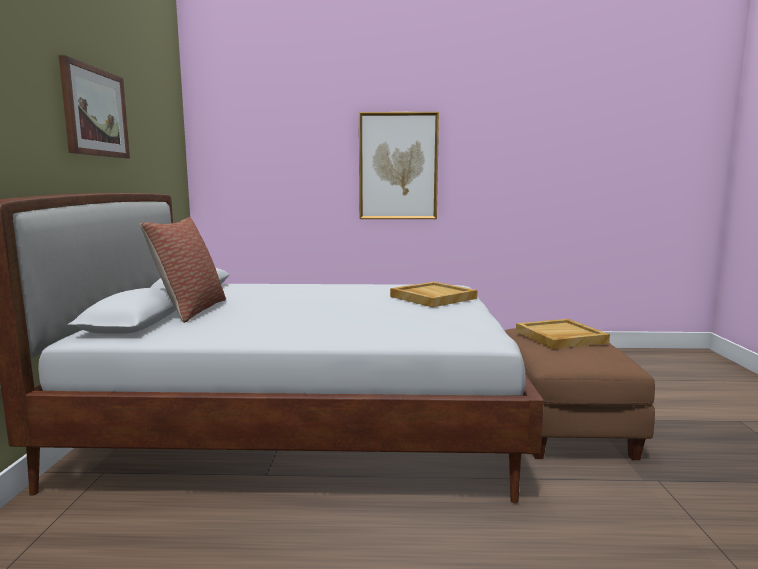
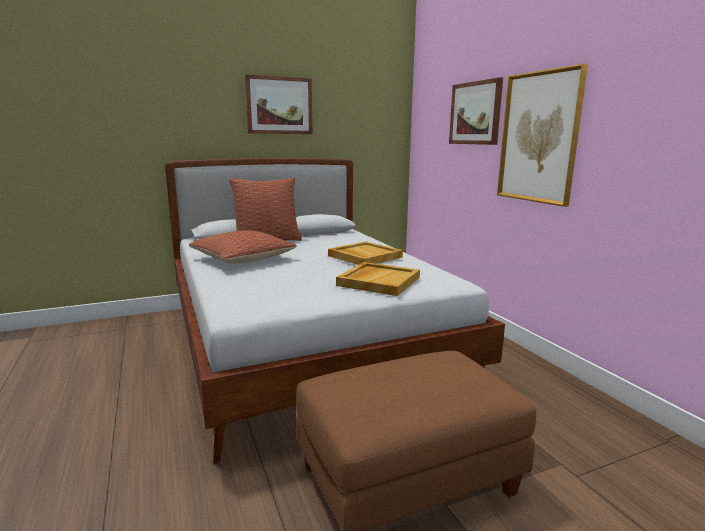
camera: 65 degrees right, 5 degrees up
(277, 324) = (243, 259): none -> pillow
(311, 143) = (475, 113): none -> picture
(560, 337) = (424, 376): beige tray -> beige tray (364, 256)

